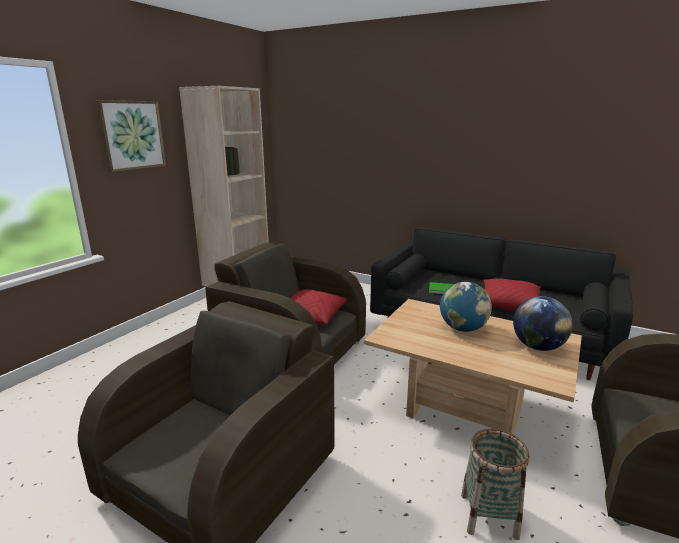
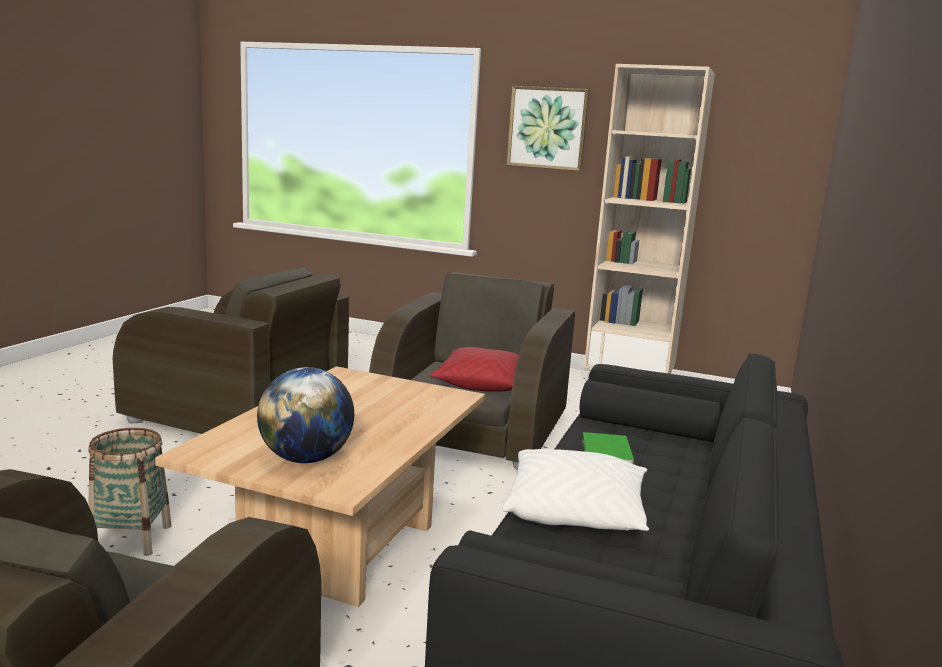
camera: 80 degrees right, 5 degrees down
(462, 328) = (372, 416): globe -> none
(509, 304) = (575, 512): red pillow -> white pillow

